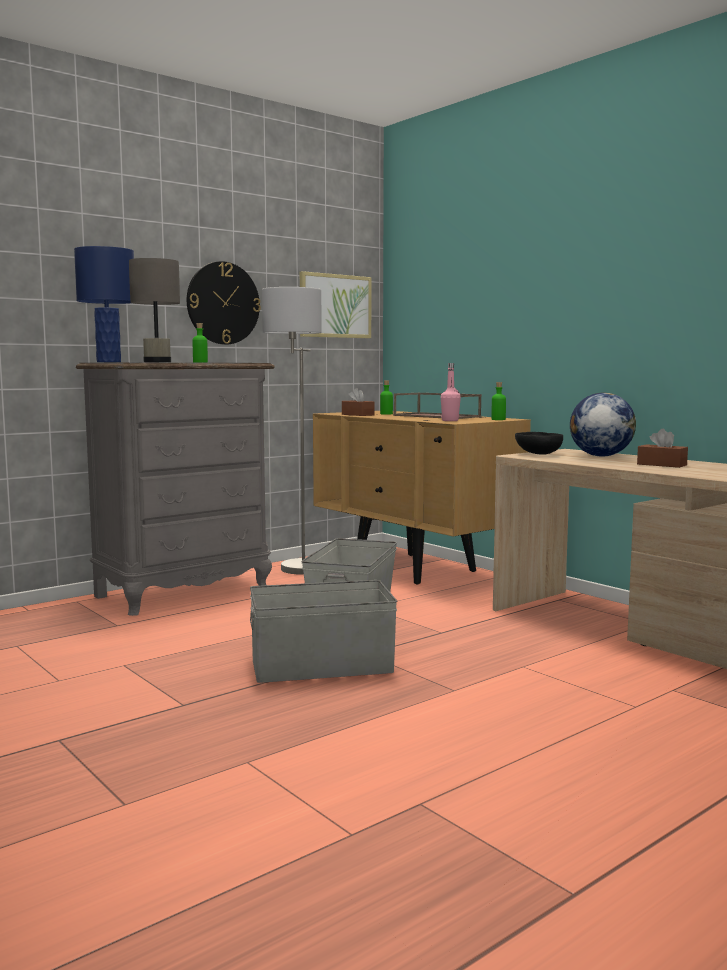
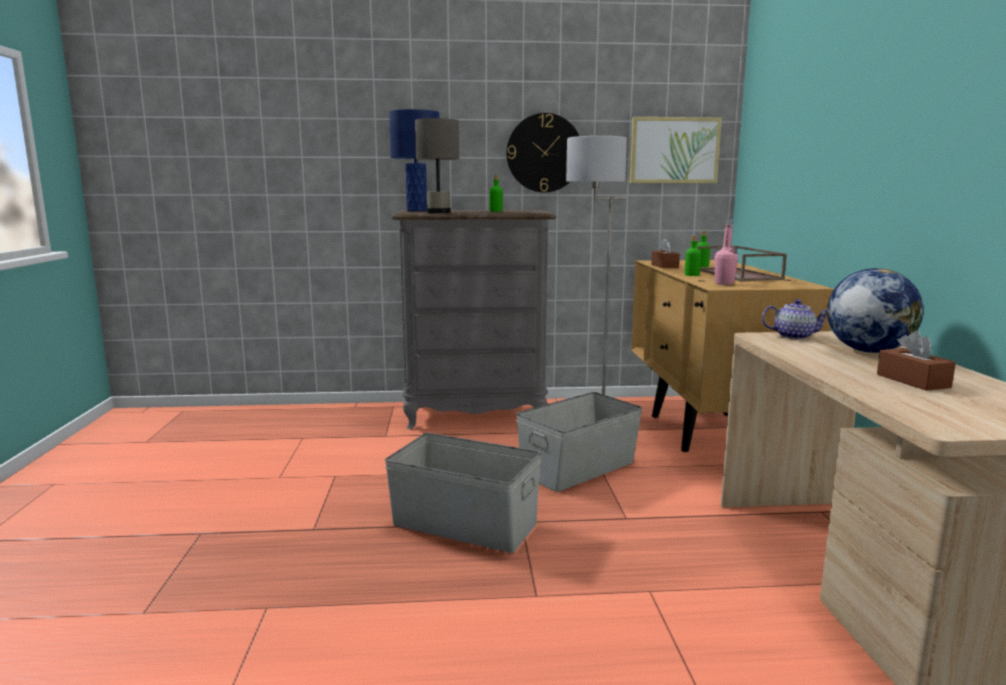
camera: 35 degrees right, 5 degrees up
(498, 419) = (789, 286): green bottle -> green bottle (692, 275)
(538, 454) = (794, 336): black bowl -> teapot

